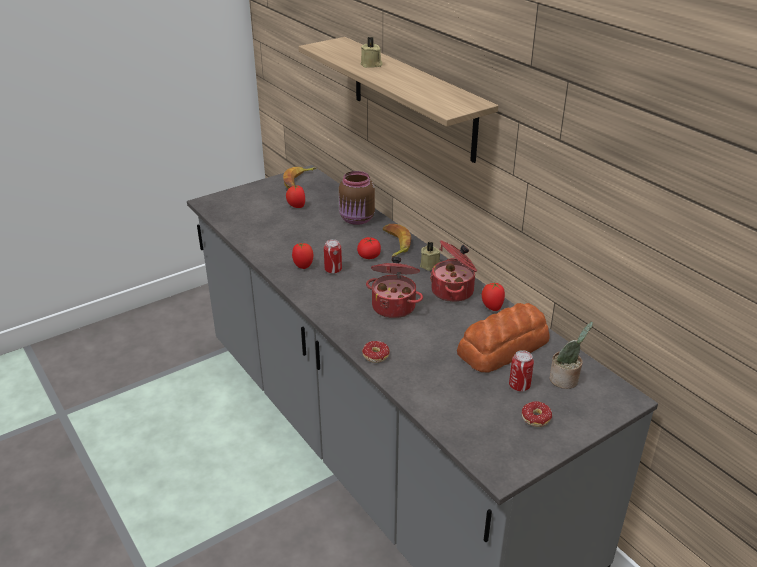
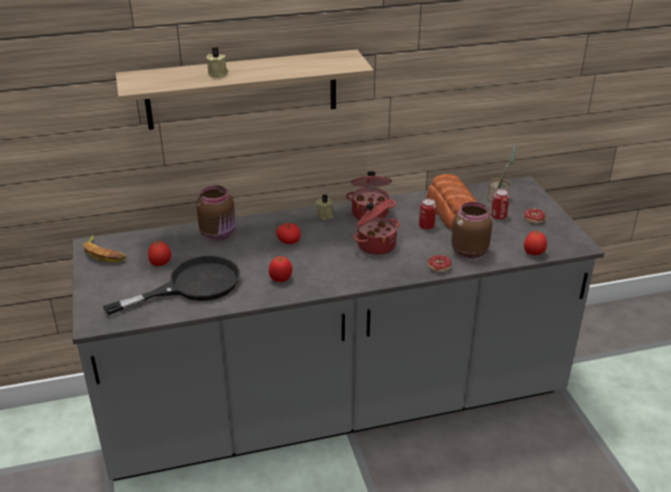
camera: 70 degrees left, 0 degrees up
(272, 227) = (192, 286): none -> black frying pan
(333, 270) = (299, 264): can -> can (426, 226)
(395, 243) = (278, 224): banana -> none
(421, 372) = (468, 251): none -> brown jar
(491, 307) = (401, 203): tomato -> tomato (533, 253)

